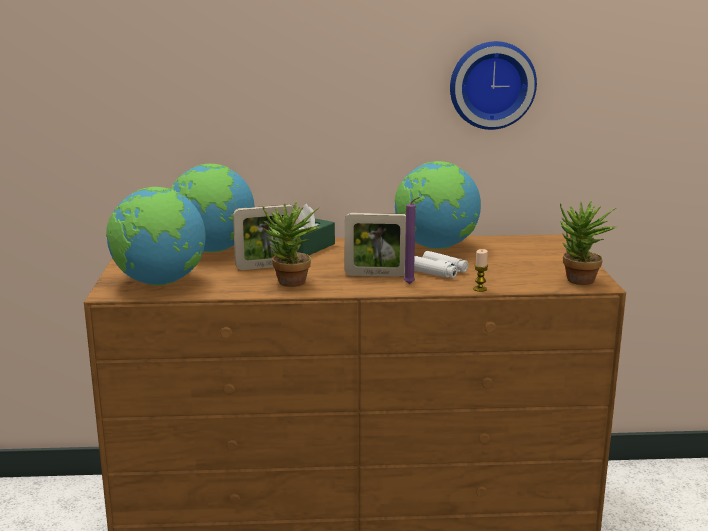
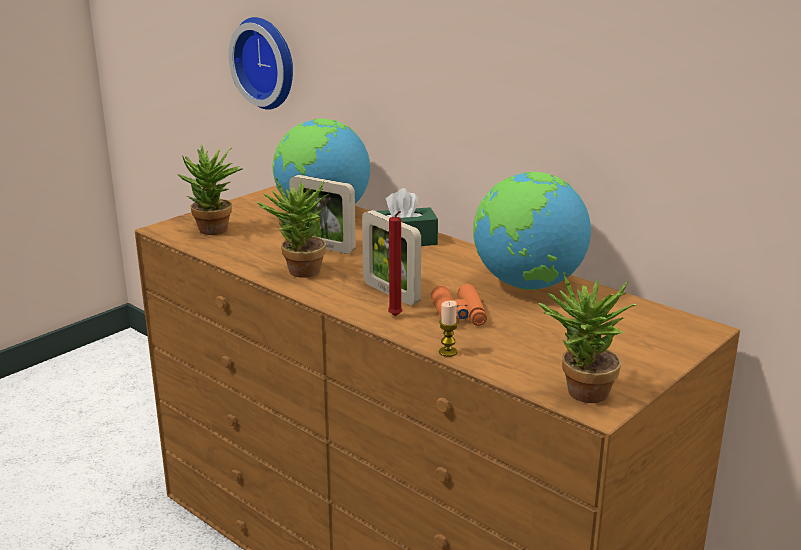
camera: 45 degrees right, 5 degrees up
(159, 282) = (214, 232): globe -> potted plant
(411, 284) = (396, 317): purple candle -> red candle
(439, 271) = (459, 315): white binoculars -> orange binoculars
(491, 85) = (651, 81): wall clock -> wall clock (267, 62)

